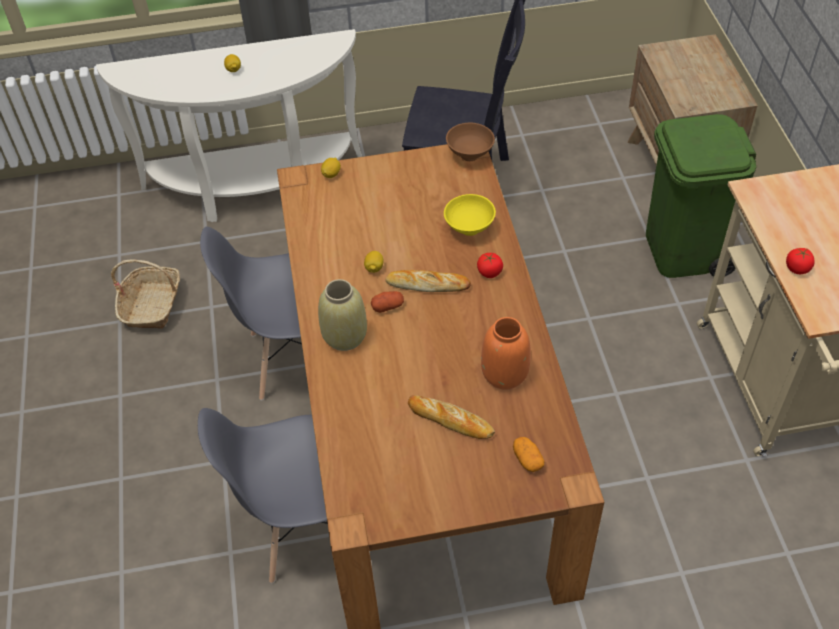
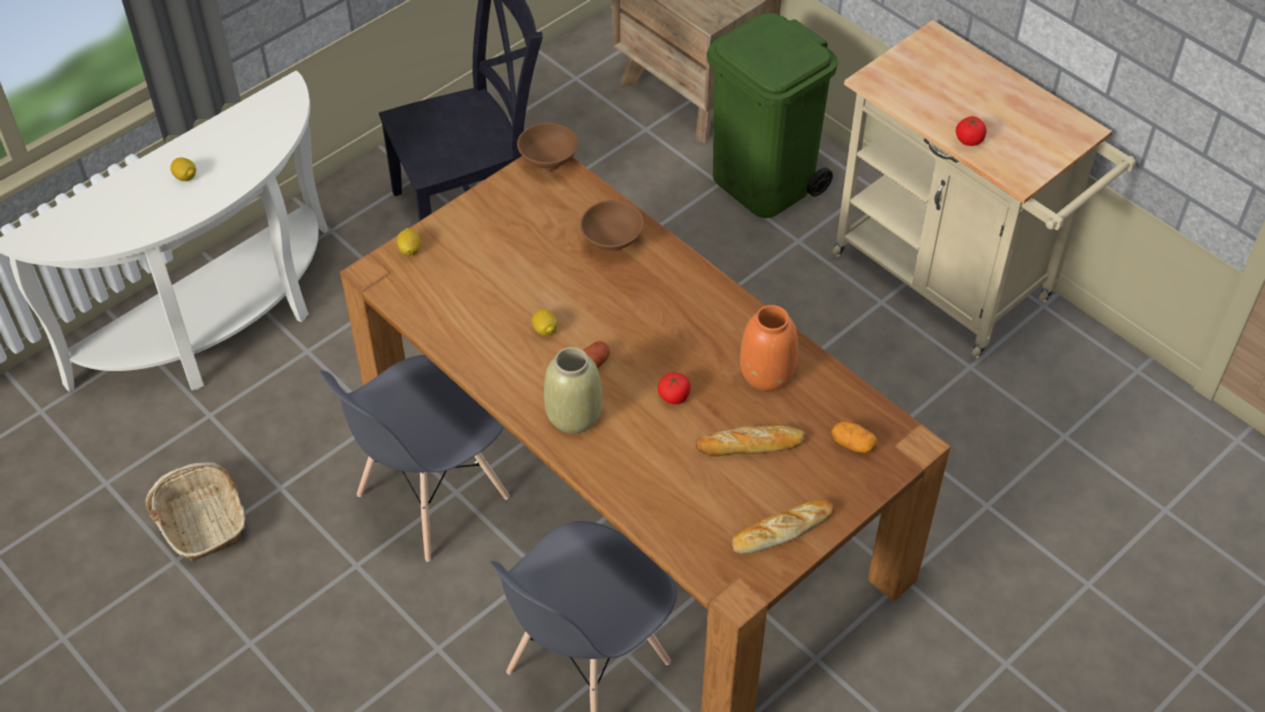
camera: 35 degrees left, 0 degrees up
(427, 284) = (616, 320): bread -> bread (781, 530)
(469, 229) = (612, 244): yellow bowl -> brown bowl
(489, 272) = (669, 278): tomato -> tomato (674, 396)

